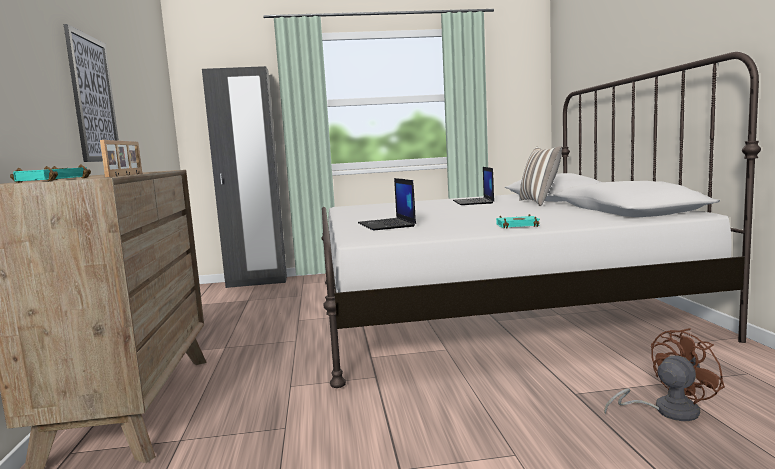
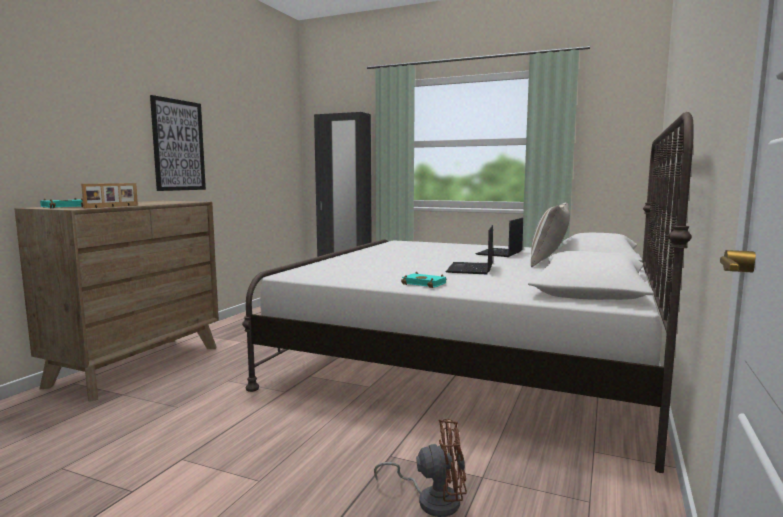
camera: 30 degrees right, 0 degrees up
(387, 225) = (351, 264): laptop -> laptop (471, 269)

